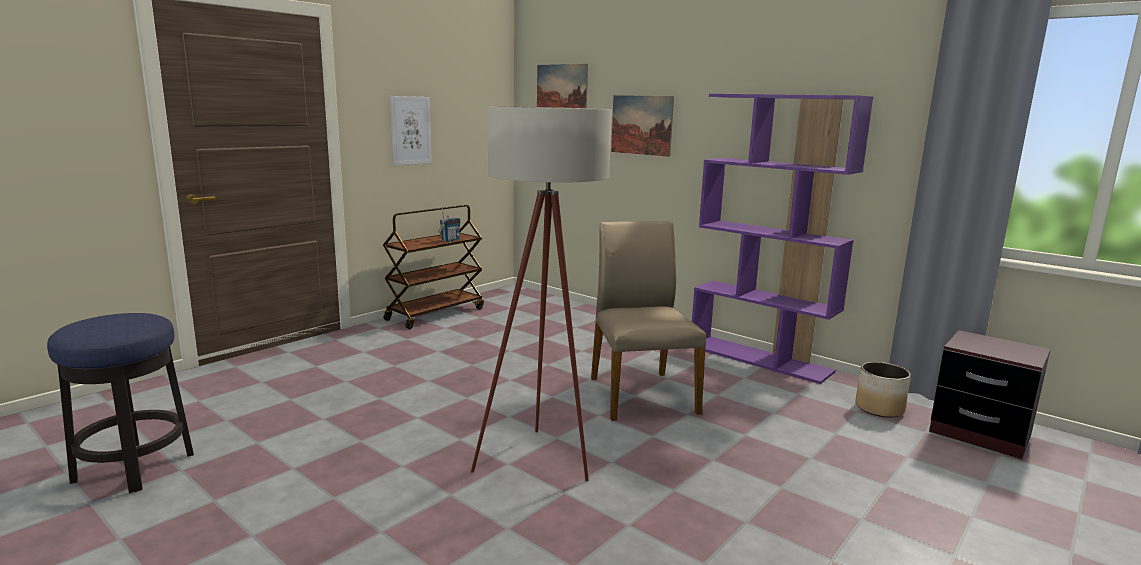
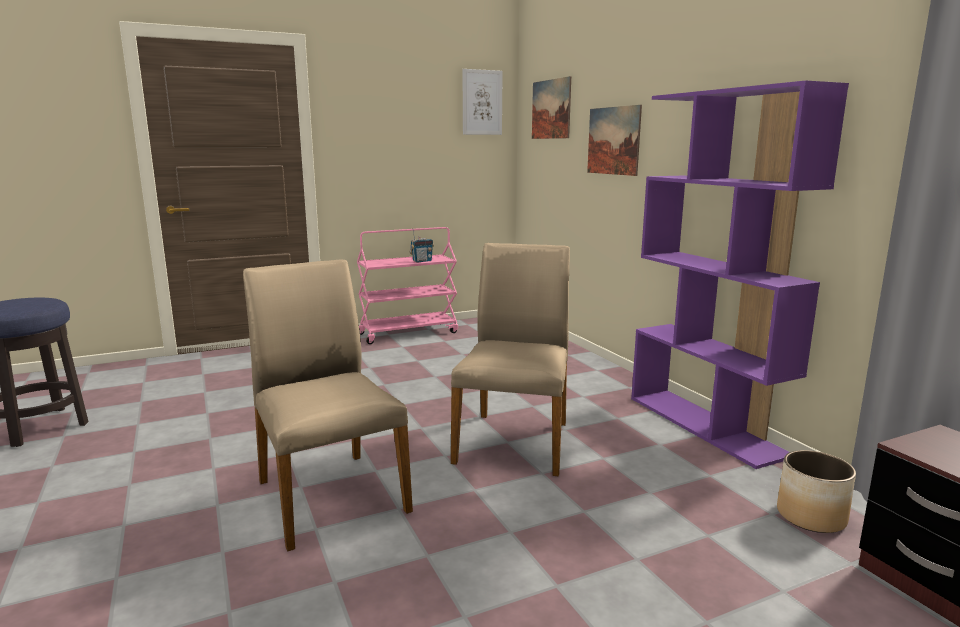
camera: 25 degrees right, 0 degrees up
(410, 130) = (391, 152): picture -> picture (482, 102)
(435, 314) = (408, 333): brown cart -> pink cart
(542, 465) = (329, 495): beige floor lamp -> beige chair

